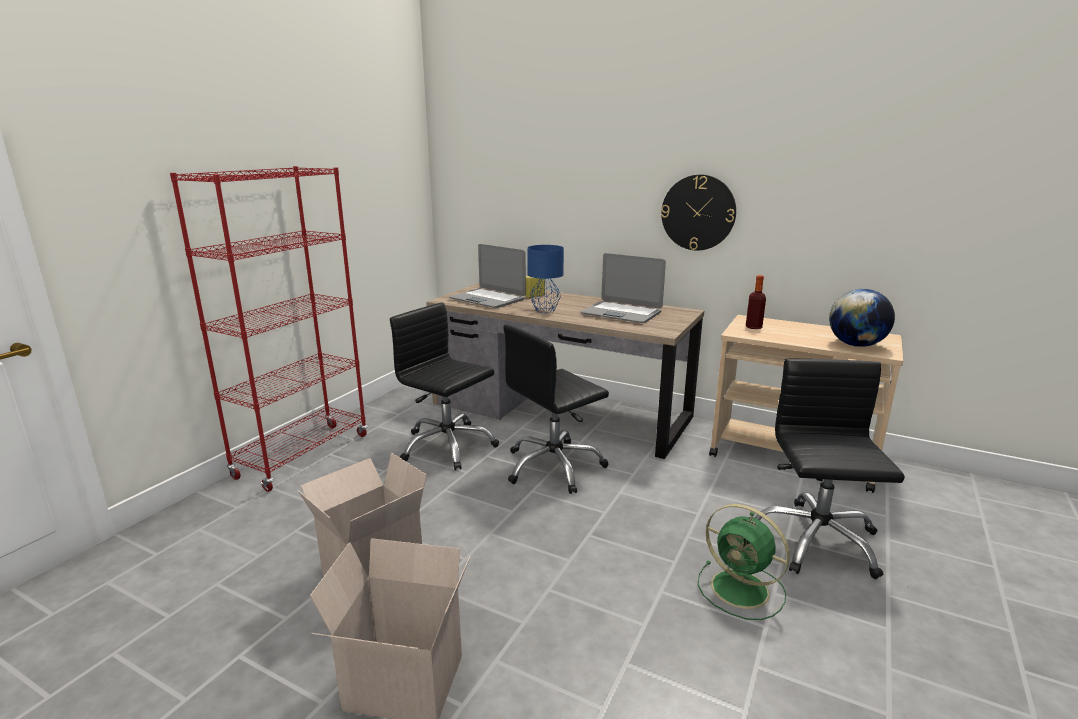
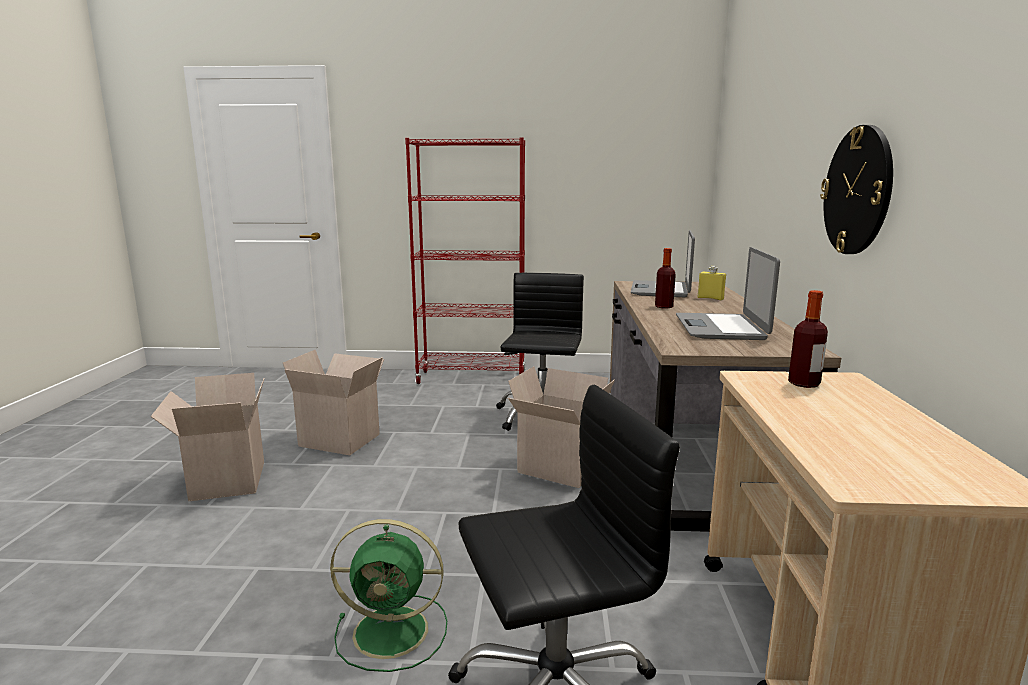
camera: 65 degrees right, 5 degrees down
(545, 310) = (663, 307): blue table lamp -> bottle
(554, 467) = (557, 469): black office chair -> cardboard box
(742, 590) = (394, 631): green fan -> green fan turned 105 degrees counterclockwise
(856, 345) = (860, 456): globe -> none

